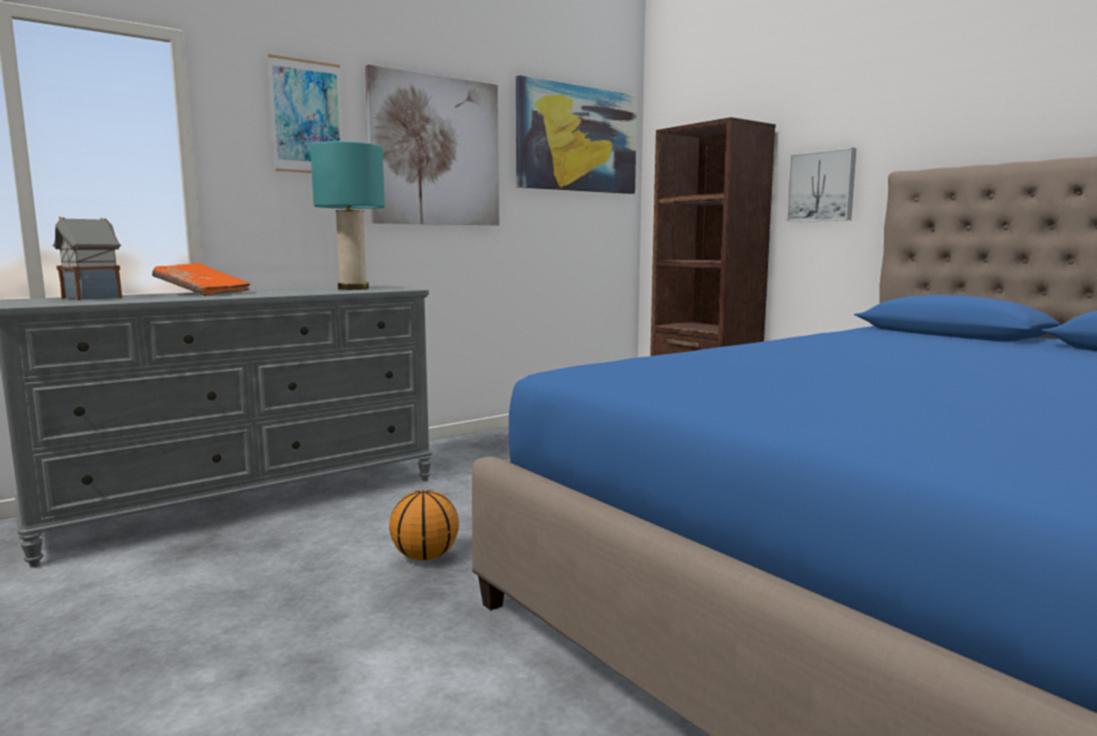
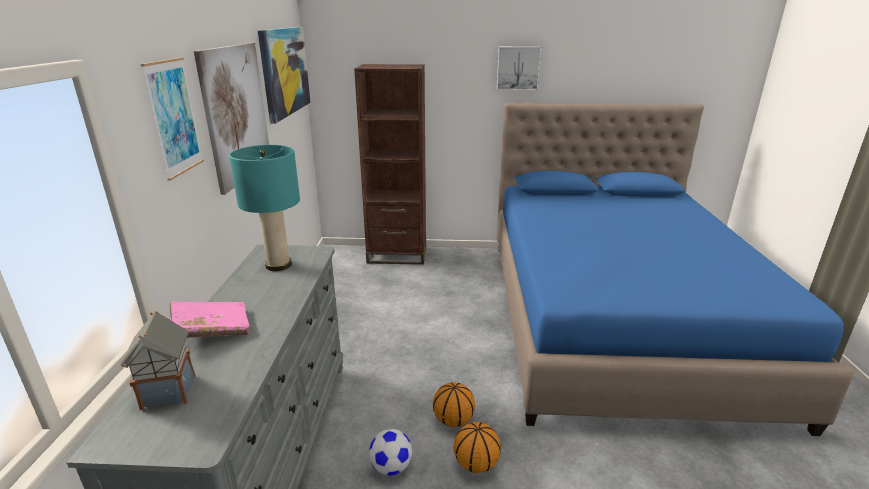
camera: 50 degrees left, 15 degrees up
(202, 293) = (212, 330): orange book -> pink book
(298, 551) = (391, 467): none -> football
(357, 594) = (475, 463): none -> basketball
(822, 186) = (457, 105): picture -> picture (518, 68)

